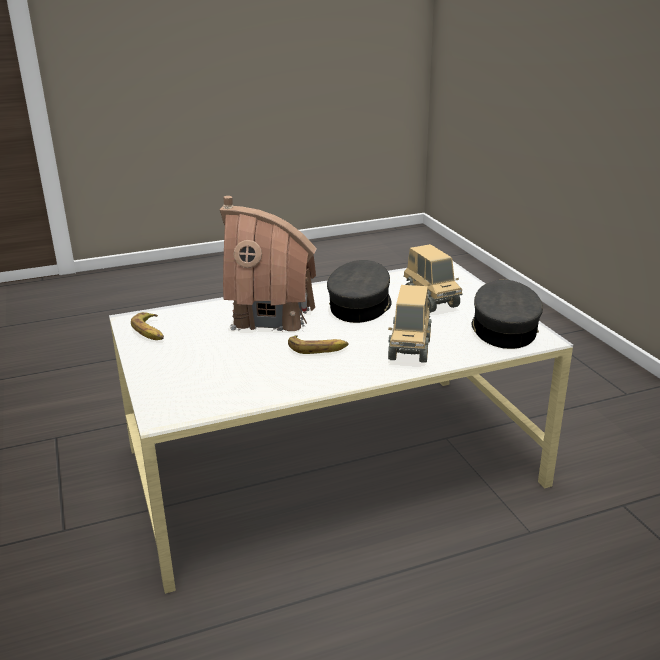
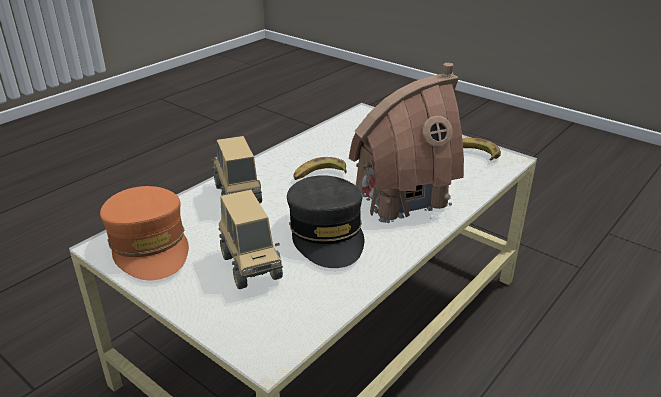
camera: 150 degrees right, 5 degrees up
(431, 301) = (250, 266): toy truck -> toy truck turned 150 degrees counterclockwise
(503, 329) = (149, 245): grey cap -> orange cap

